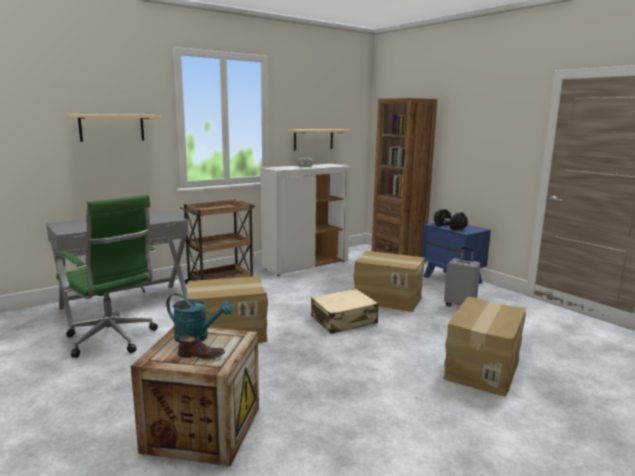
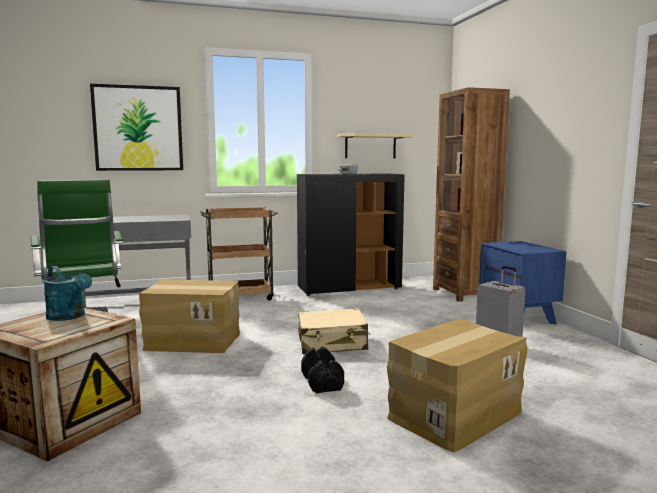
camera: 20 degrees right, 5 degrees down
(112, 127) = (138, 128): beige shelf -> picture
(201, 356) = (46, 331): brown shoe -> none
(306, 265) = (349, 289): white cabinet -> black cabinet
(388, 299) = (410, 328): cardboard box -> none
(449, 227) = (511, 246): black dumbbell -> black dumbbell (321, 382)

